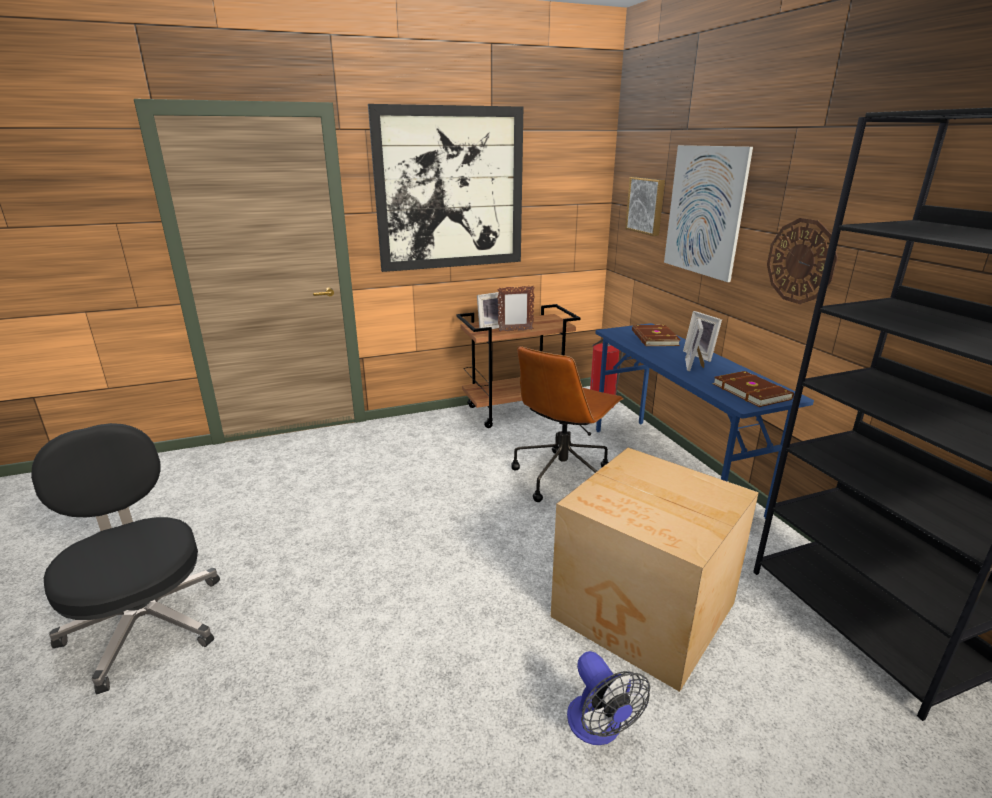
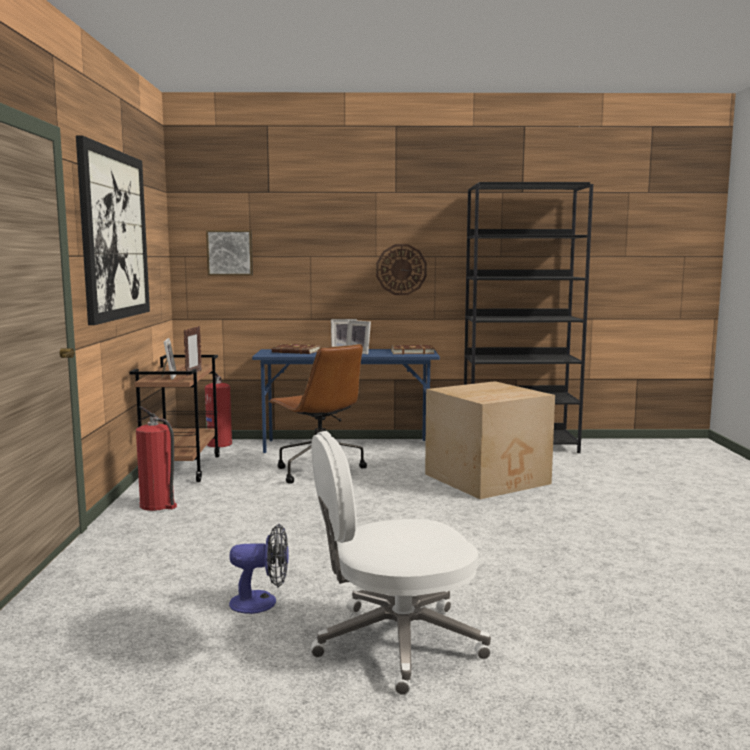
camera: 70 degrees left, 15 degrees down
(146, 623) = (395, 643): black office chair -> white office chair
(423, 429) = (158, 505): none -> fire extinguisher
(599, 728) = (570, 502): fan -> fan (262, 602)
(704, 211) = (305, 249): picture -> none

